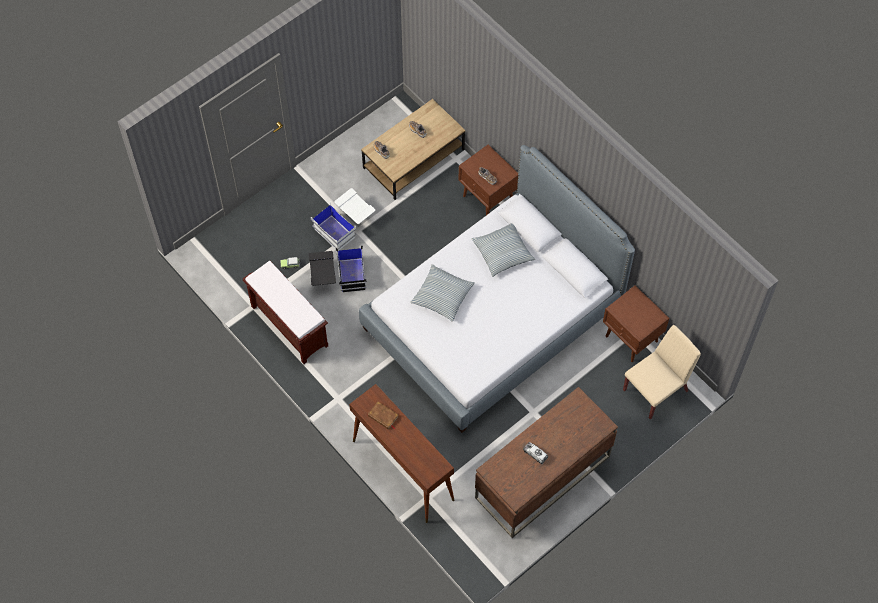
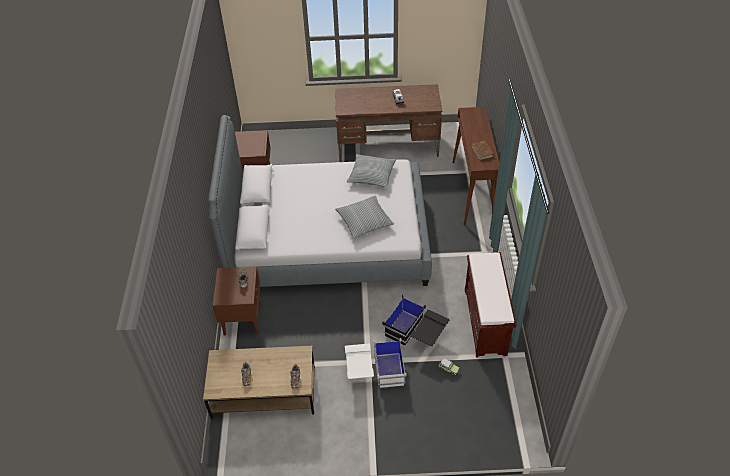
camera: 140 degrees left, 15 degrees down
(502, 252) = (292, 224): pillow -> pillow (371, 175)
(656, 390) = (274, 148): beige chair -> none

